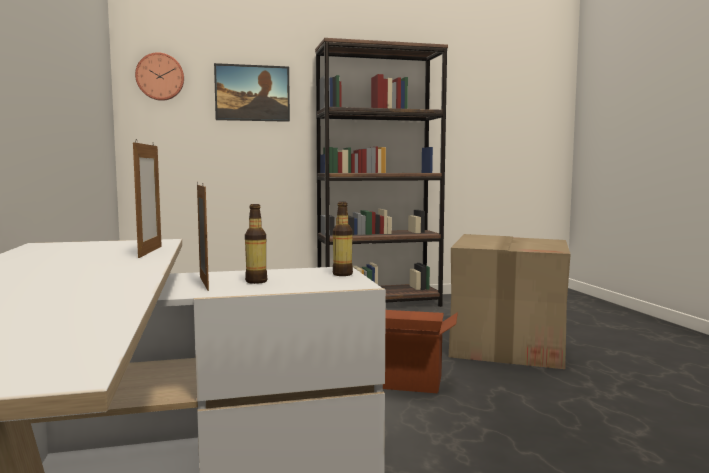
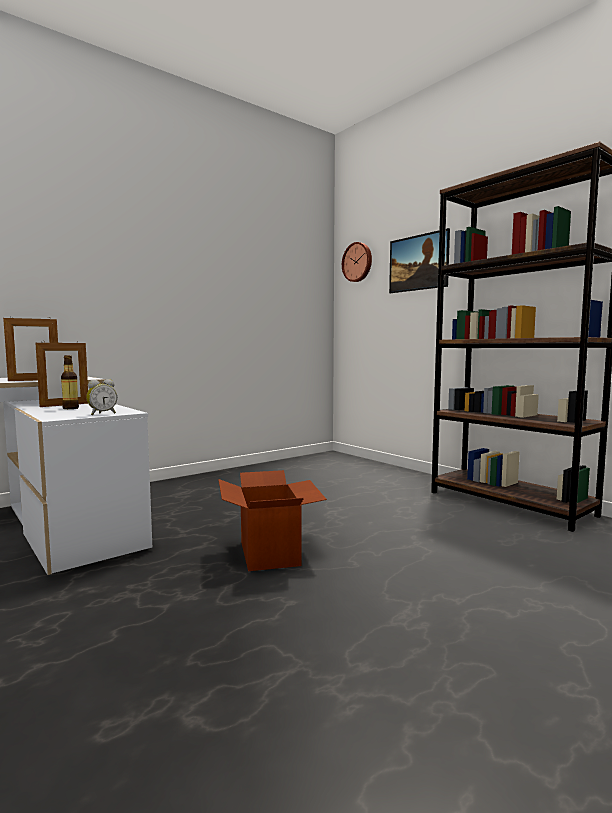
camera: 65 degrees right, 0 degrees up
(342, 274) = (102, 414): bottle -> alarm clock
(508, 346) = (462, 591): cardboard box -> none

